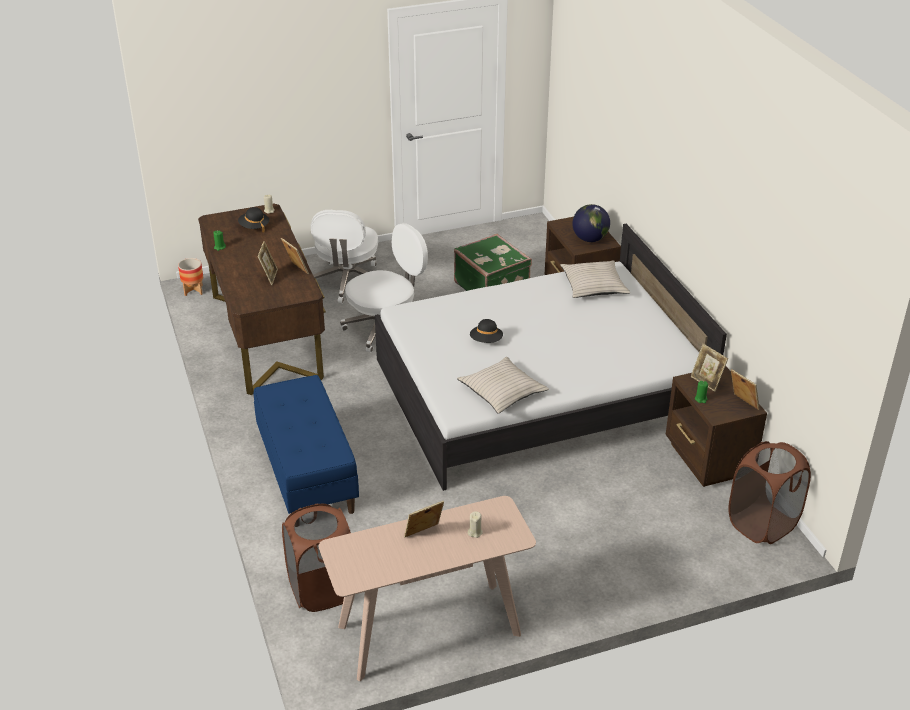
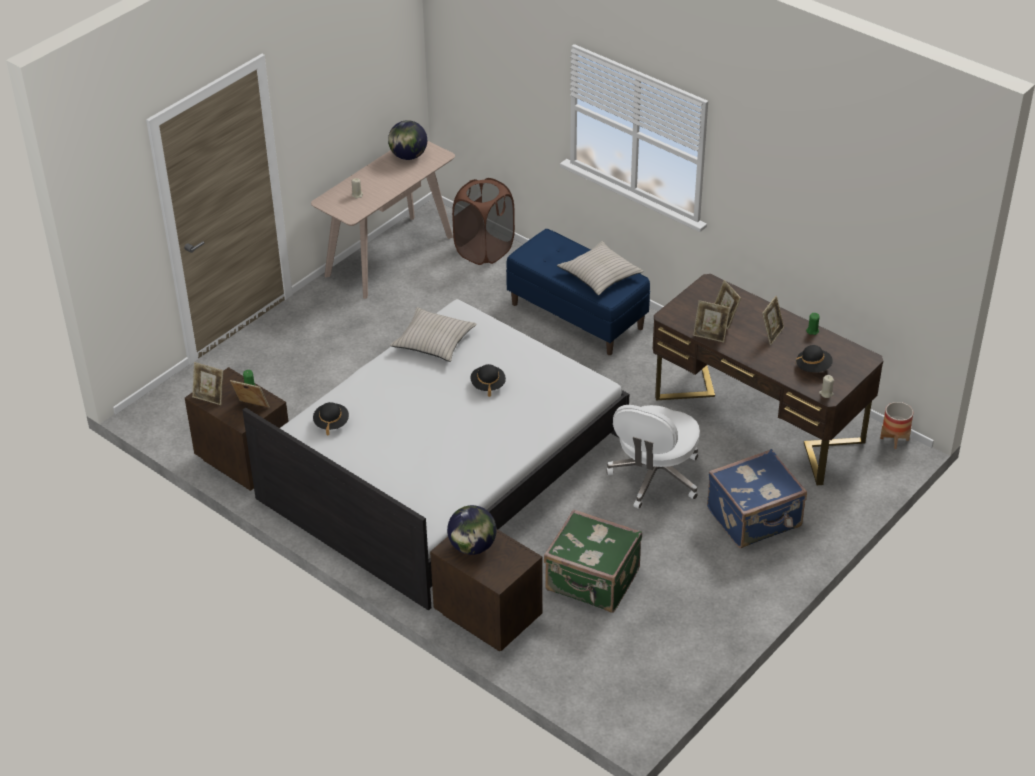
camera: 150 degrees right, 5 degrees up
(347, 282) = (755, 519): white office chair -> blue suitcase
(373, 564) = (408, 156): none -> globe
(424, 534) = (390, 182): picture frame -> picture frame (771, 334)
(593, 286) = (429, 492): beige pillow -> beige pillow (600, 275)
(639, 358) = (331, 423): none -> black hat
(762, 524) = (174, 420): brown laundry basket -> none

